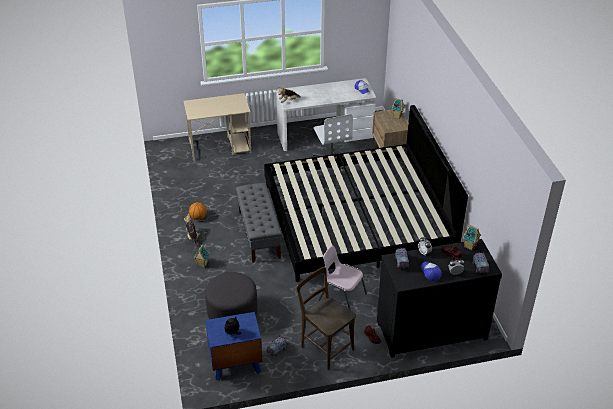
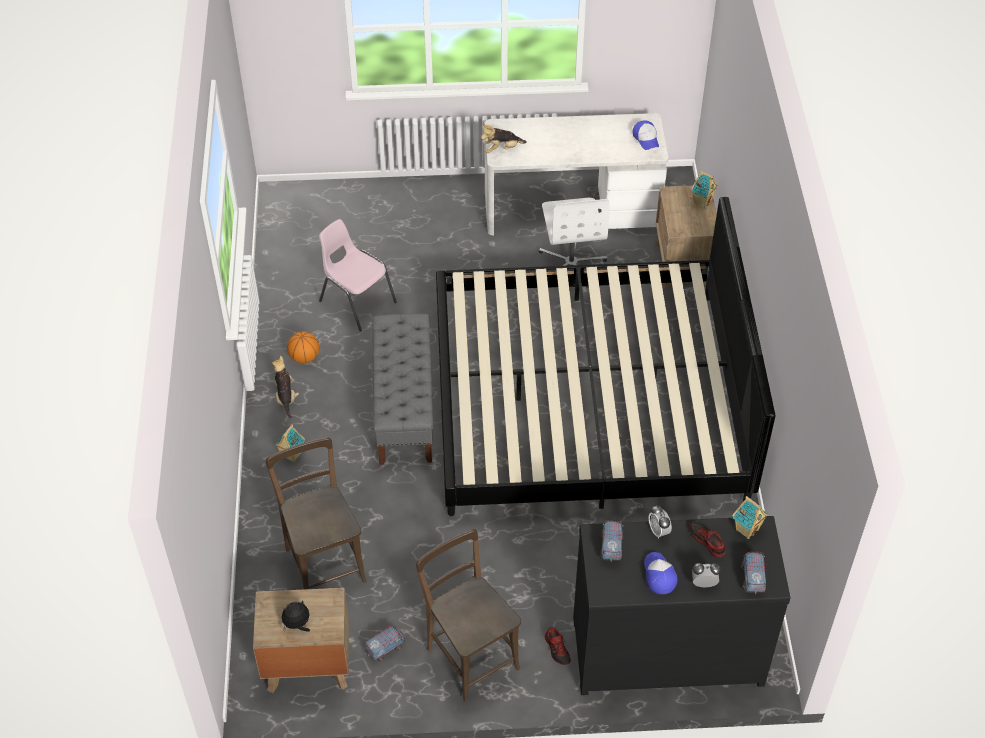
camera: 10 degrees right, 10 degrees up
(220, 147) = (374, 212): beige desk -> none
(232, 312) = (323, 561): grey ottoman -> brown chair
(235, 363) = (307, 664): blue nightstand -> brown nightstand
(342, 297) = (523, 558): pink chair -> pink chair (356, 301)

